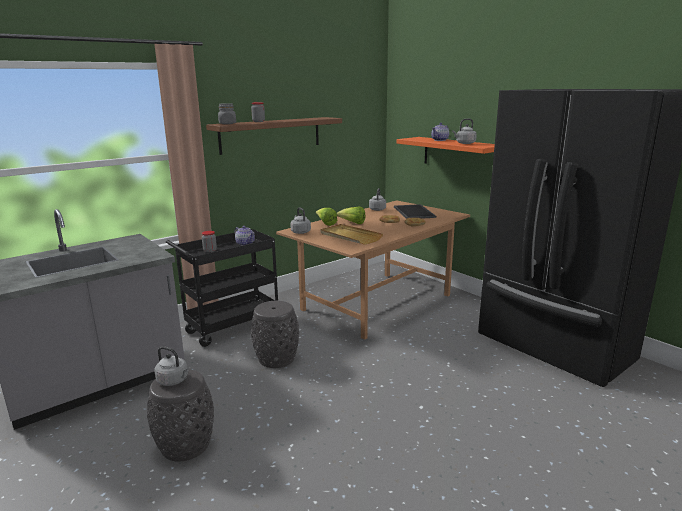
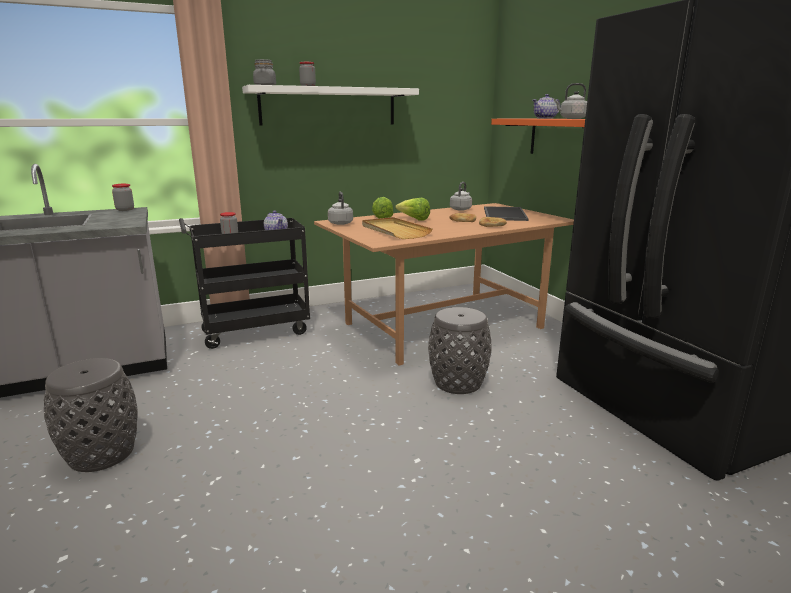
camera: 15 degrees right, 0 degrees up
(126, 239) = (125, 210): none -> jar
(174, 381) = (82, 369): grey kettle -> none
(271, 135) = (328, 106): brown shelf -> white shelf
(276, 359) = (278, 373): grey stool -> grey stool (458, 383)

